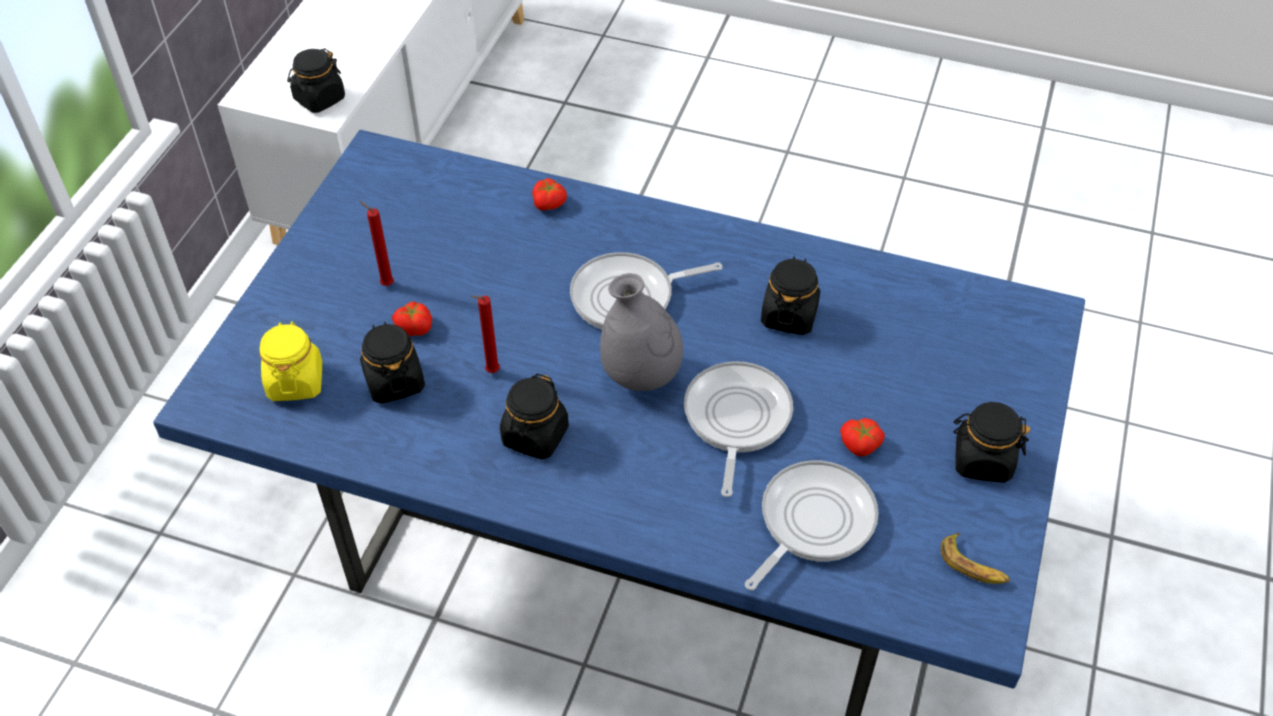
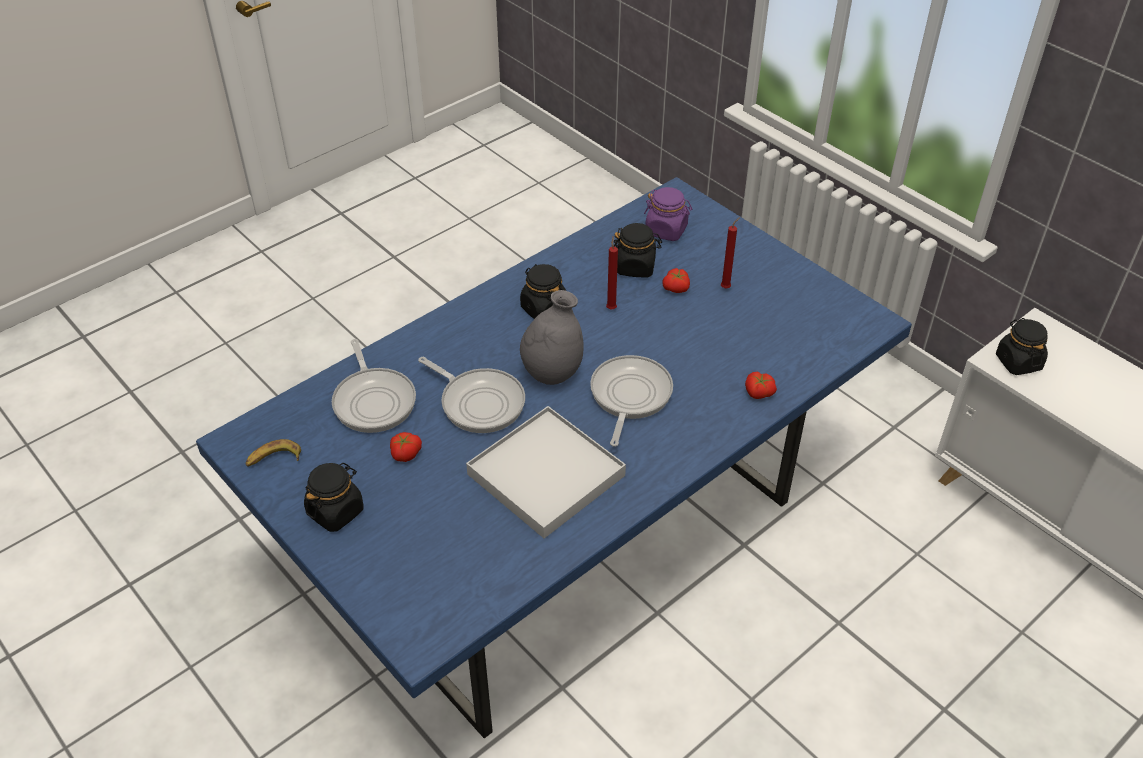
camera: 120 degrees right, 5 degrees down
(295, 381) = (666, 230): yellow jar -> purple jar
(789, 315) = (545, 475): black jar -> white tray

